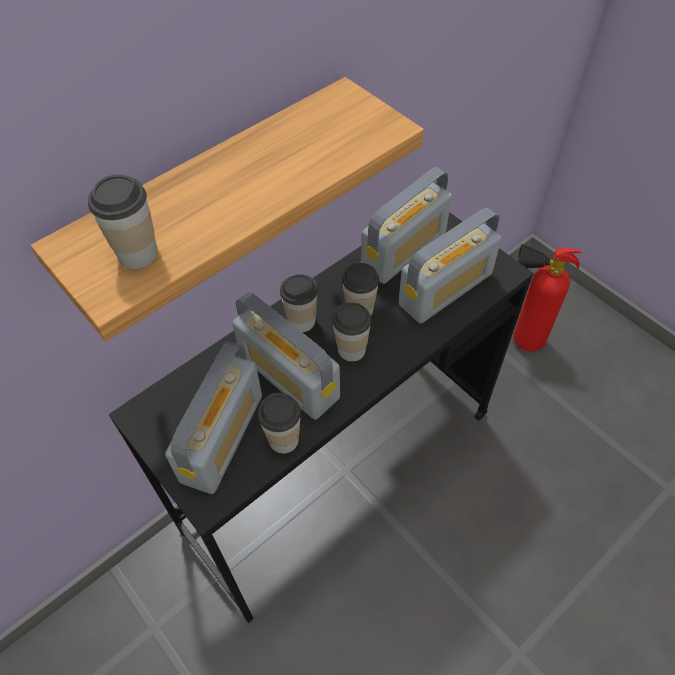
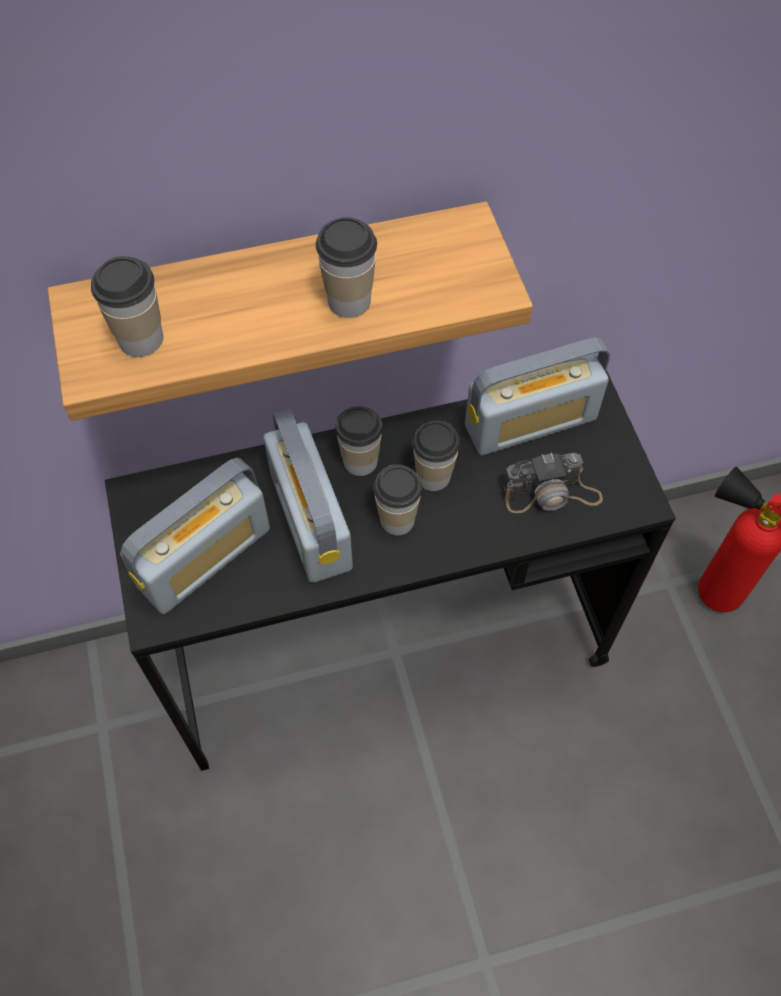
camera: 25 degrees right, 5 degrees up
(283, 439) = (266, 589): cup -> cup (349, 301)
(445, 289) = (551, 493): radio -> camera

